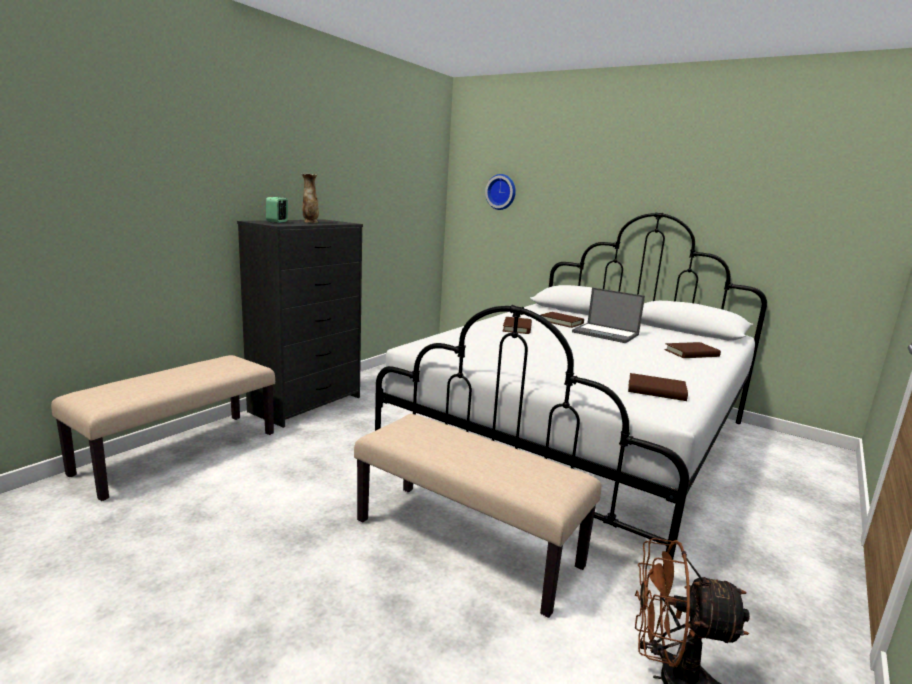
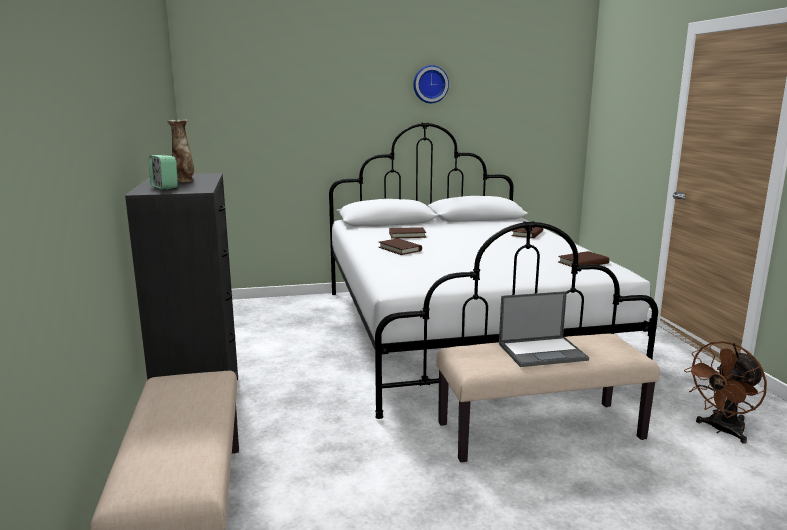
camera: 45 degrees left, 0 degrees up
(501, 192) = (255, 114): wall clock -> wall clock (430, 84)
(606, 333) = (455, 235): laptop -> laptop (543, 351)

